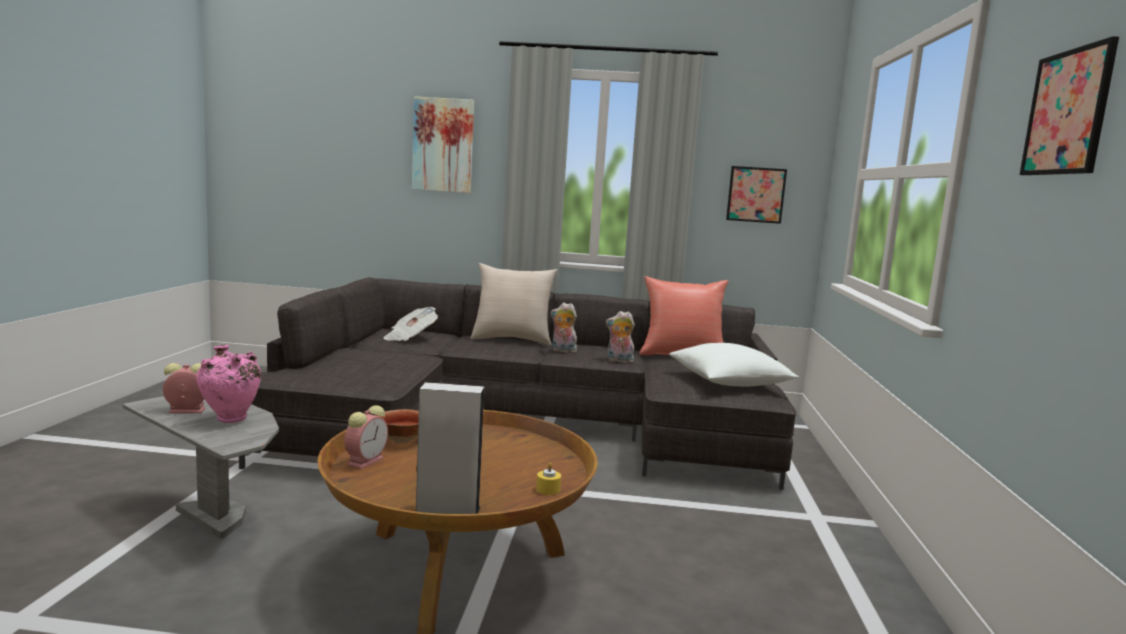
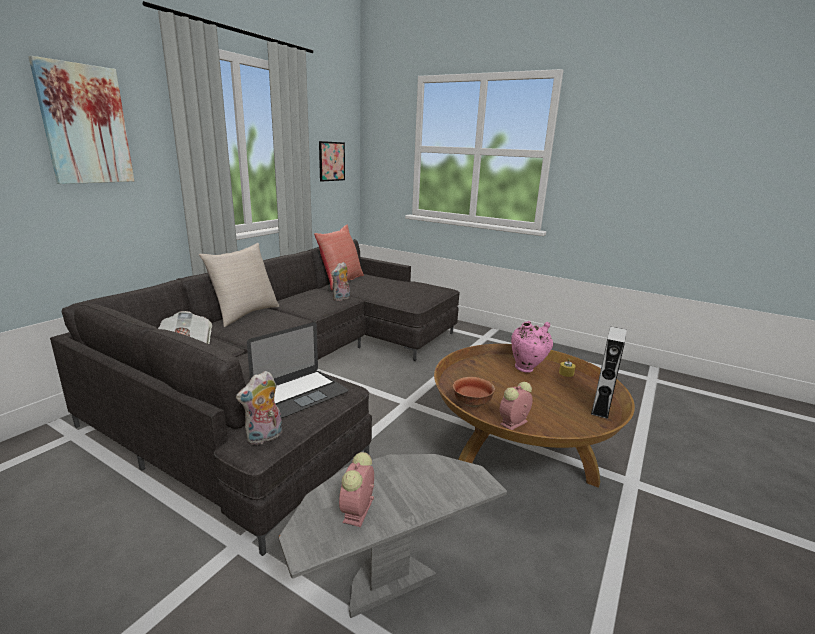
camera: 65 degrees left, 10 degrees up
(230, 420) = (407, 480): pink vase -> pink vase (527, 369)
(357, 374) = (300, 393): none -> laptop
(366, 460) = (513, 423): alarm clock -> alarm clock turned 90 degrees counterclockwise
(562, 351) = (299, 307): plush toy -> plush toy (264, 438)
(729, 382) = (411, 287): white pillow -> none
(1067, 112) = (646, 137): picture -> none

